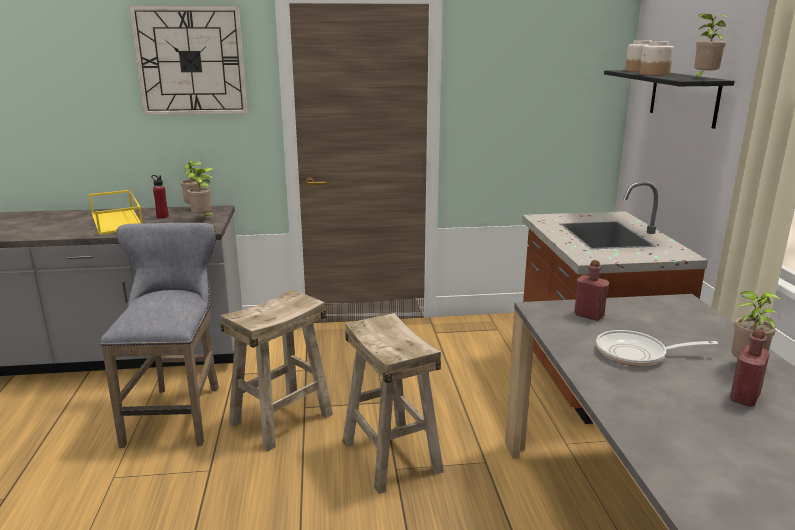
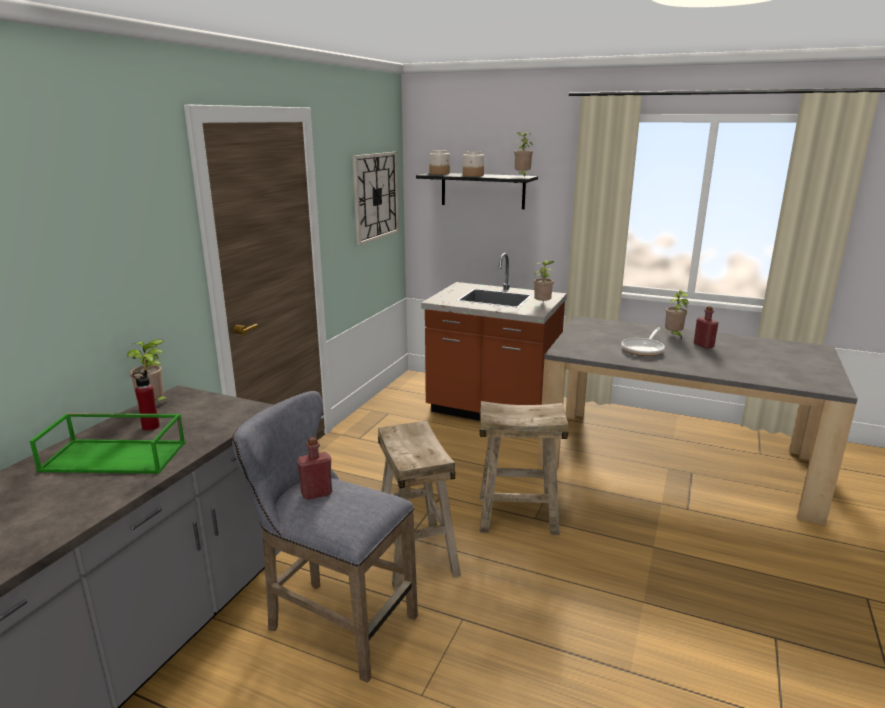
camera: 60 degrees left, 0 degrees up
(118, 221) = (116, 456): yellow tray -> green tray
(191, 61) = (108, 205): wall clock -> wall clock (375, 196)
(203, 218) = (205, 406): potted plant -> potted plant (542, 304)
(588, 315) = (584, 344): red bottle -> red bottle (316, 493)

